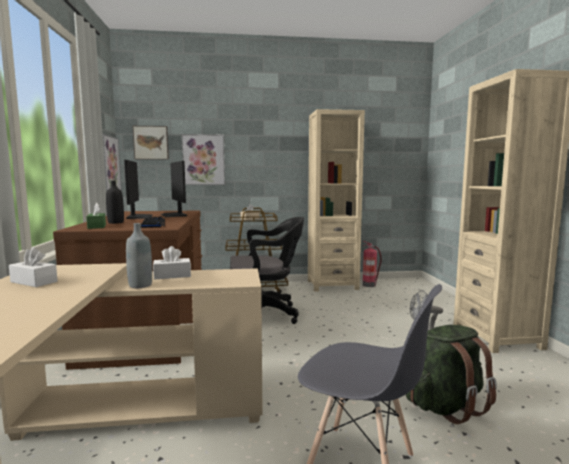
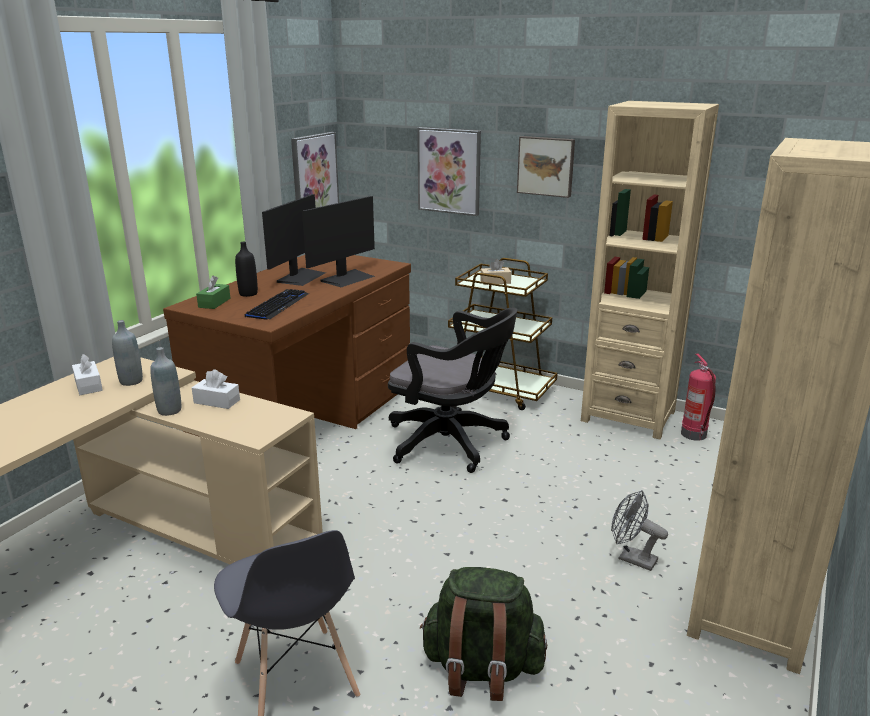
camera: 35 degrees right, 15 degrees up
(77, 274) = (131, 381): none -> grey bottle
(151, 143) = (379, 139): picture -> picture (546, 166)
(174, 215) = (347, 278): monitor -> monitor turned 150 degrees counterclockwise

